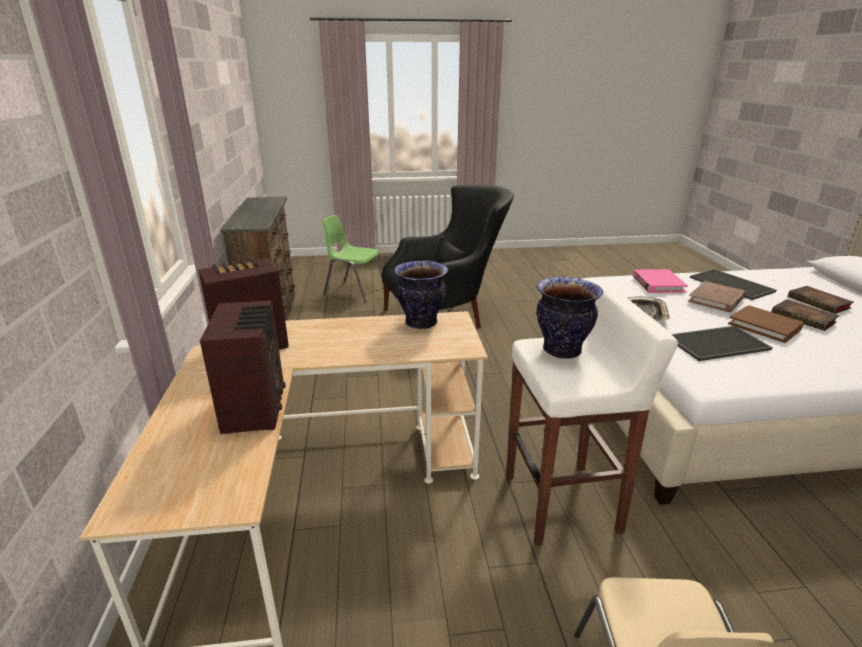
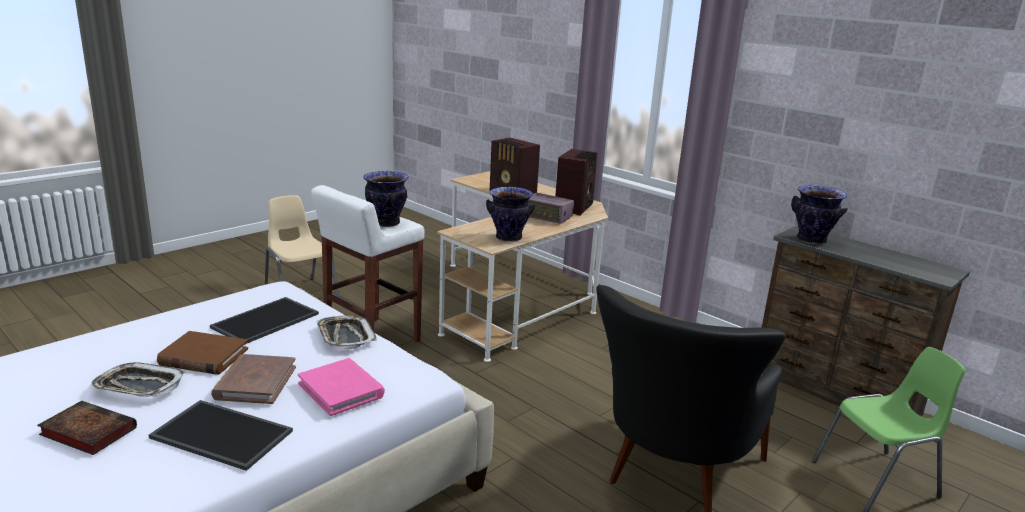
camera: 140 degrees right, 5 degrees down
(259, 220) = (811, 240): none -> vase
(320, 340) = (547, 217): none -> radio
(804, 318) = (139, 386): book -> tray

